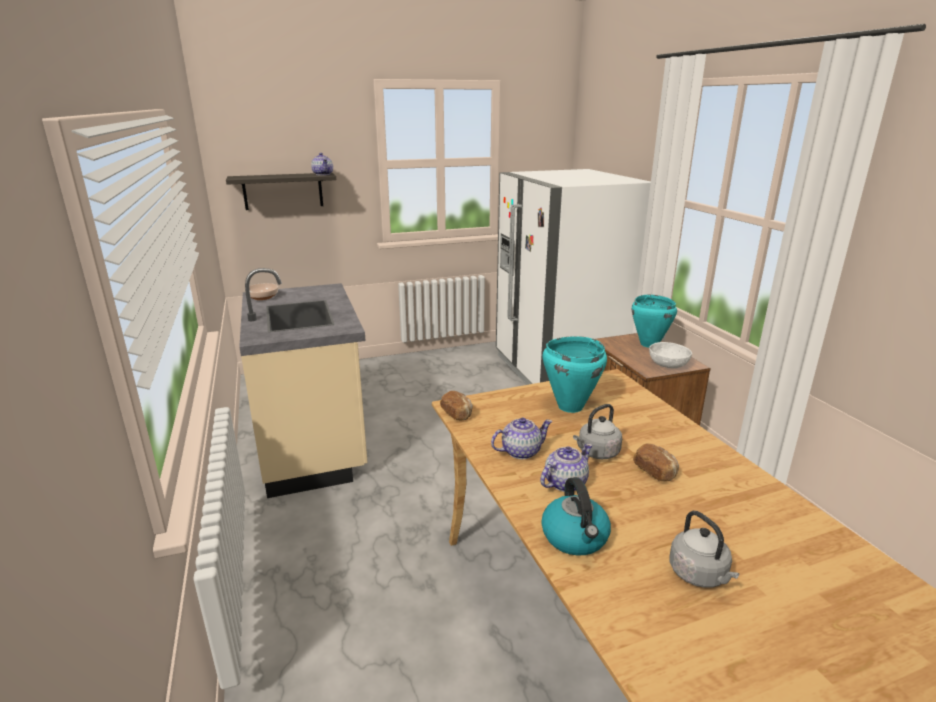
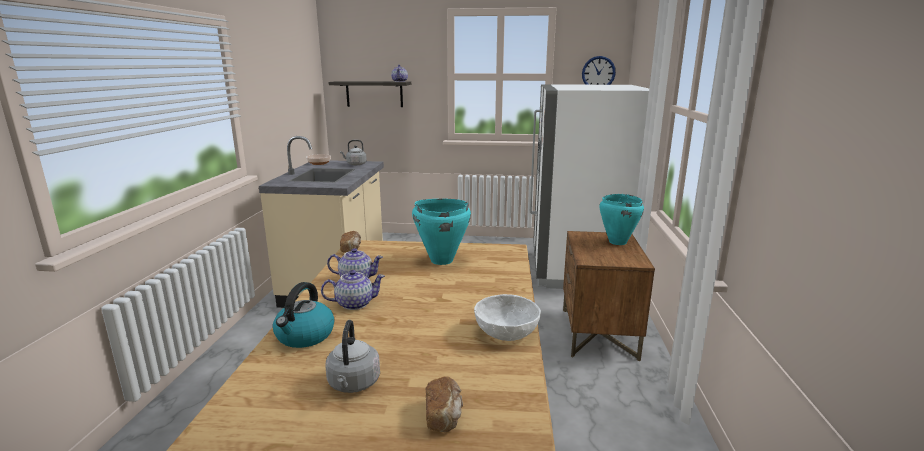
camera: 25 degrees right, 5 degrees down
(544, 155) = (598, 73): none -> wall clock
(596, 453) = (411, 292): grey kettle -> grey kettle (355, 164)
(655, 471) = (437, 313): bread -> bread (444, 415)
(668, 365) = (613, 259): white bowl -> white bowl (506, 333)

